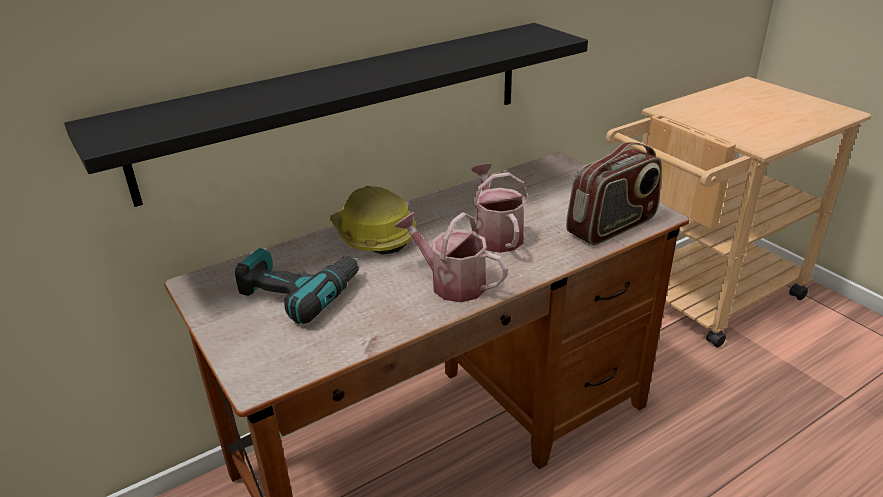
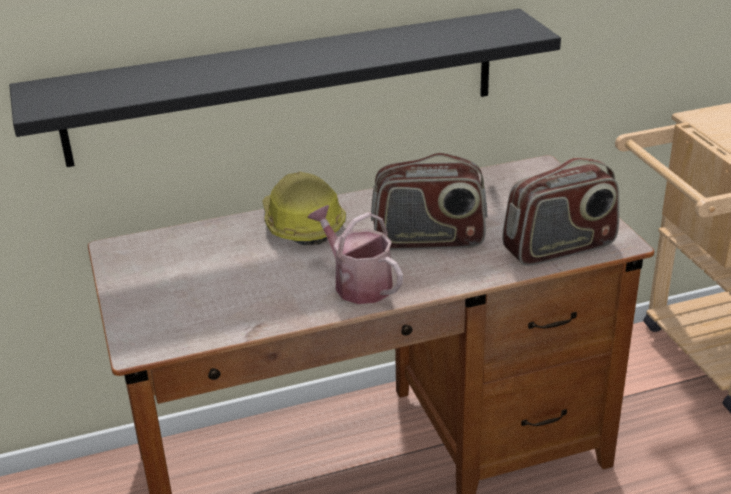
camera: 15 degrees right, 0 degrees up
(299, 291) = (207, 270): power drill -> none
(496, 235) = (428, 240): watering can -> radio

